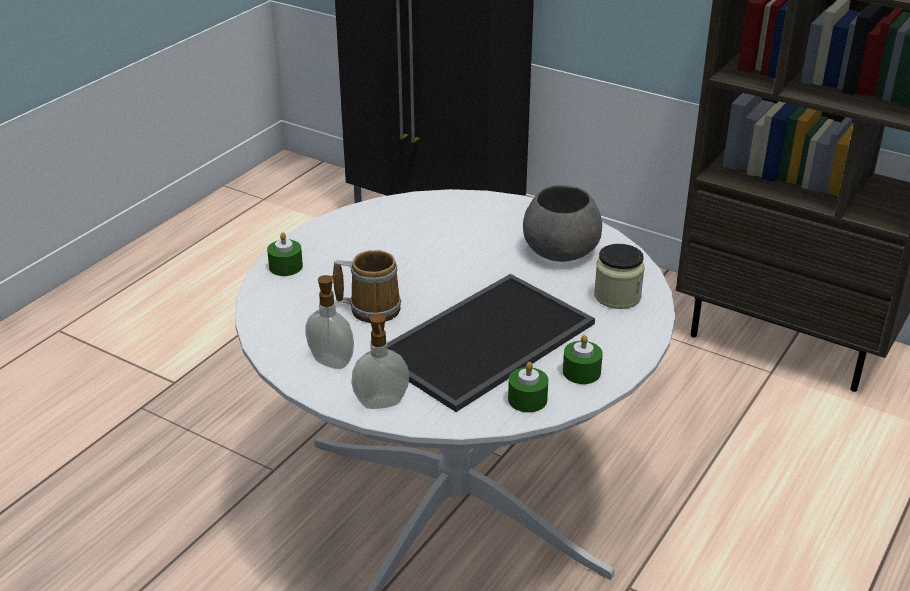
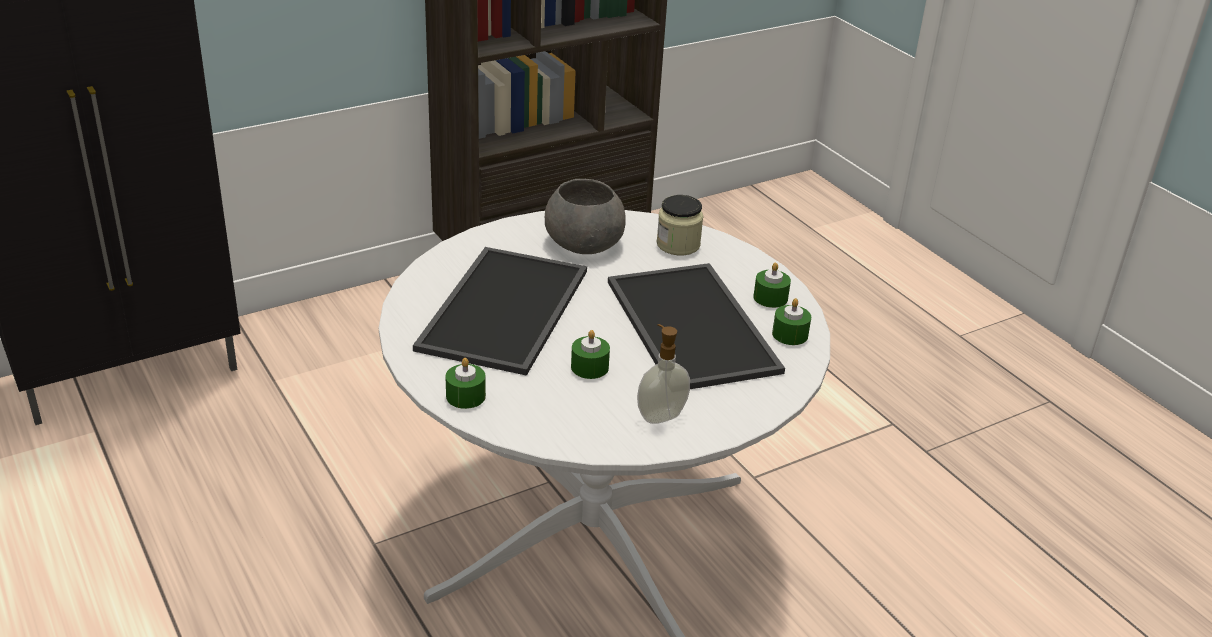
camera: 65 degrees left, 0 degrees up
(372, 308) = (589, 367): mug -> green candle
(381, 404) = (747, 408): soap dispenser -> none
(416, 247) = (506, 311): none -> tray

